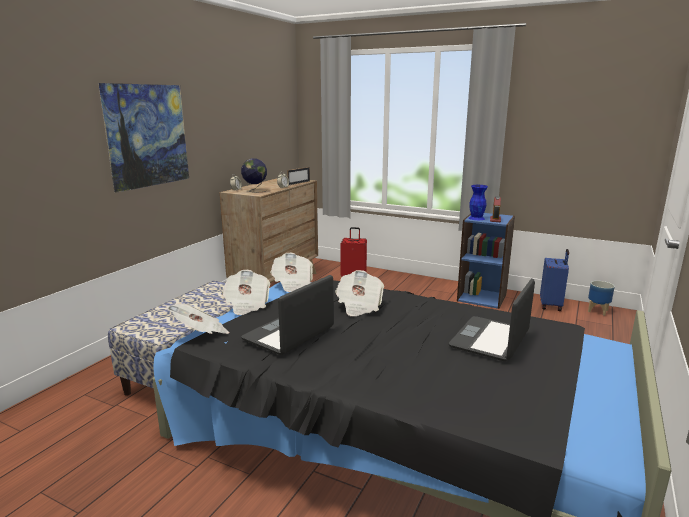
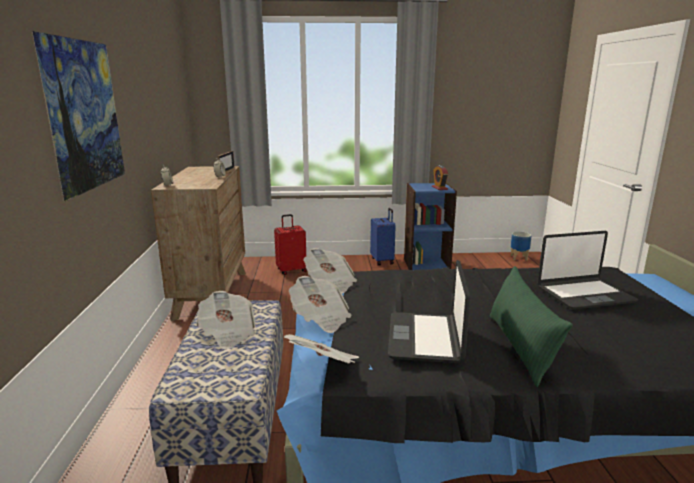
camera: 30 degrees left, 0 degrees up
(255, 191) = (195, 183): globe -> none
(349, 360) = (520, 347): none -> green pillow
(359, 306) = (437, 291): newspaper -> newspaper (228, 333)
(477, 218) = (423, 188): blue vase -> none
(490, 340) = (584, 294): laptop -> laptop turned 105 degrees counterclockwise
(551, 305) = (484, 260): blue suitcase -> blue suitcase (382, 261)

